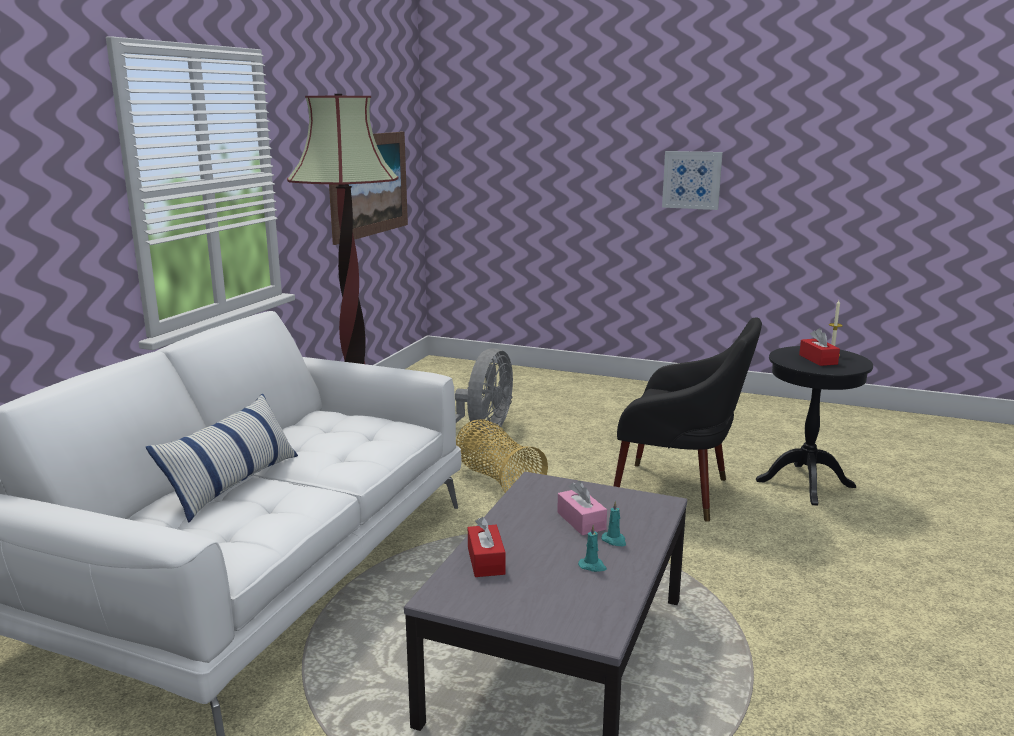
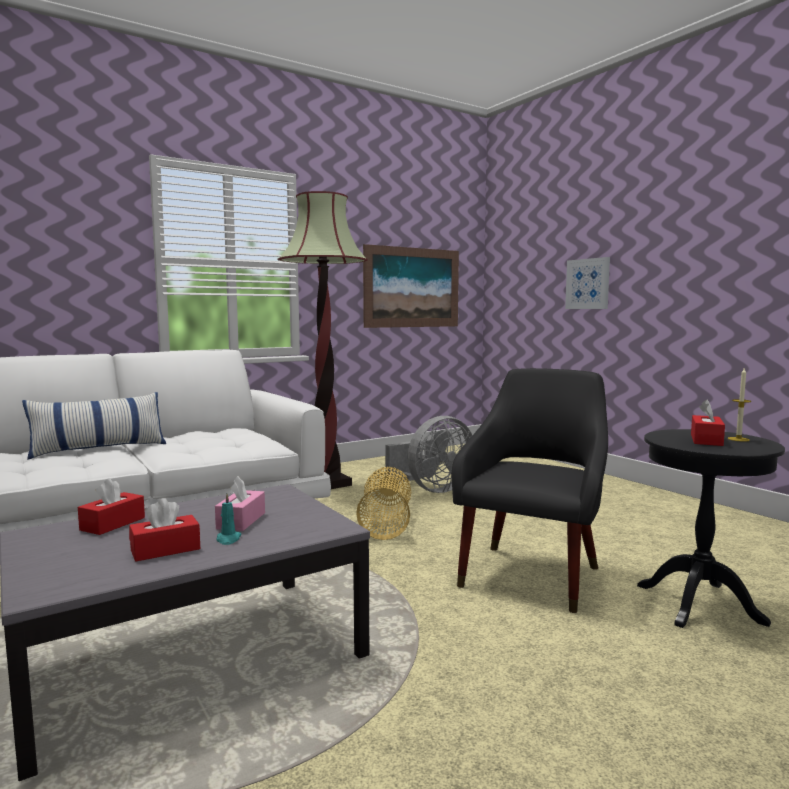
camera: 35 degrees right, 10 degrees down
(592, 566) = (165, 549): turquoise candle -> red tissue box
(680, 492) = (532, 572): black armchair -> black armchair turned 120 degrees counterclockwise
(692, 180) = (694, 274): picture -> picture (588, 284)

